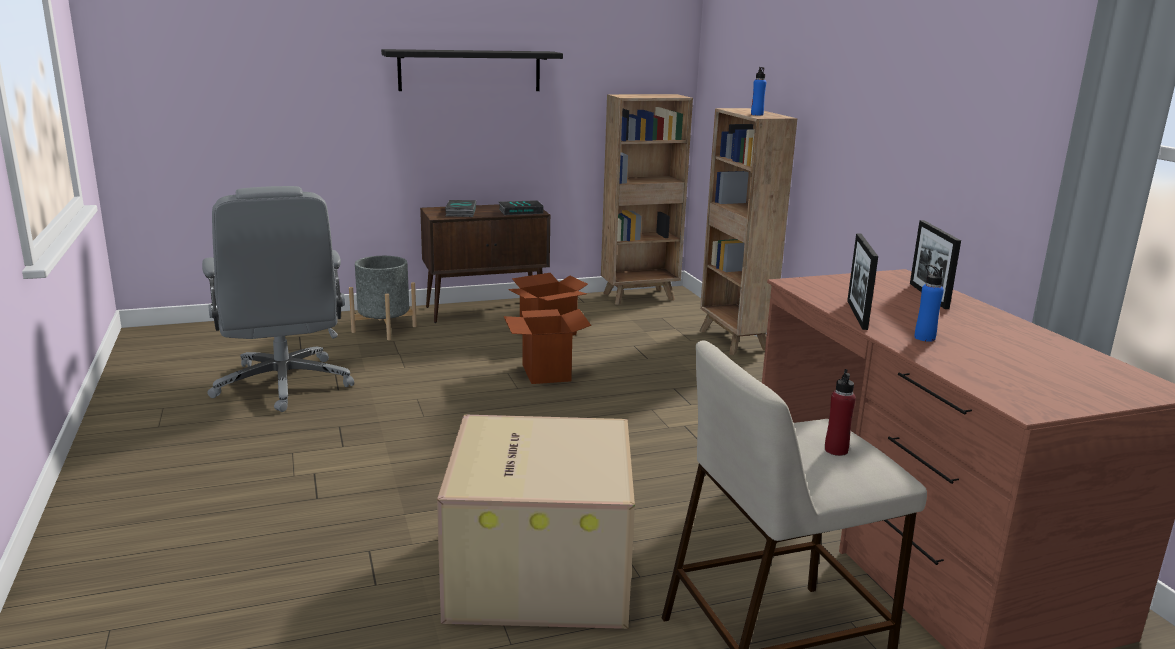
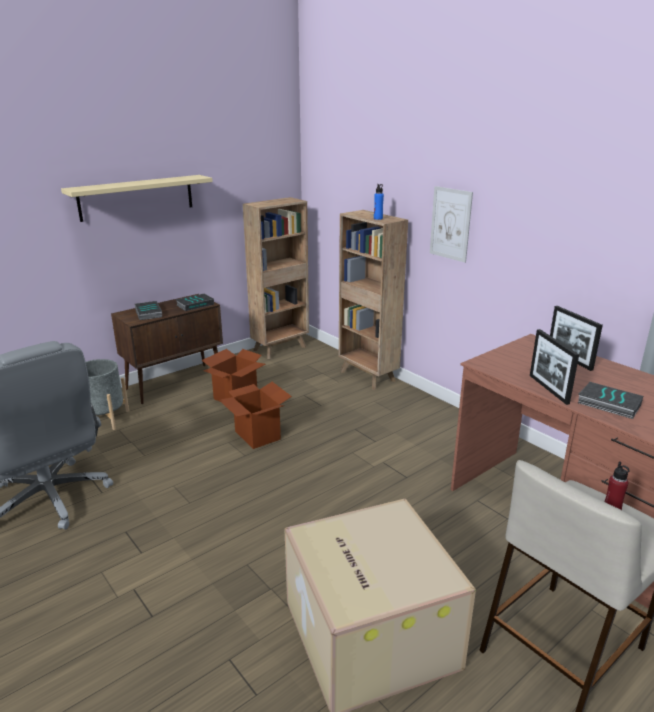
camera: 20 degrees left, 5 degrees up
(470, 70) = (137, 197): black shelf -> beige shelf
(843, 122) = (450, 224): none -> picture
(924, 338) = (608, 404): blue bottle -> book

